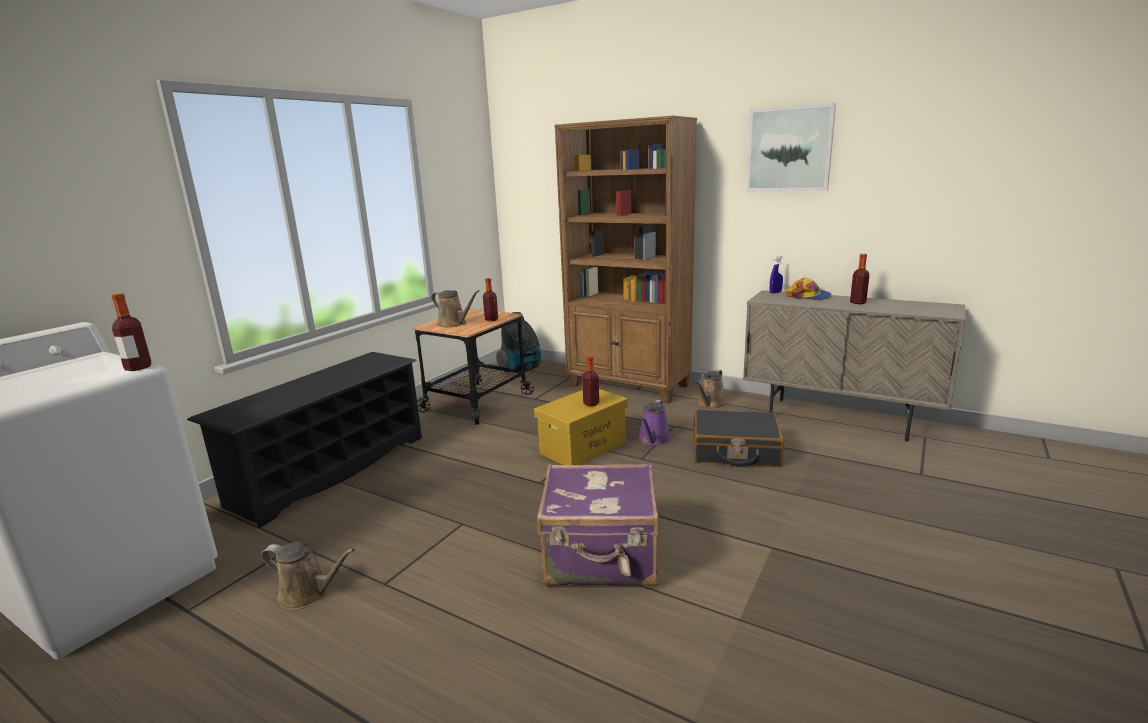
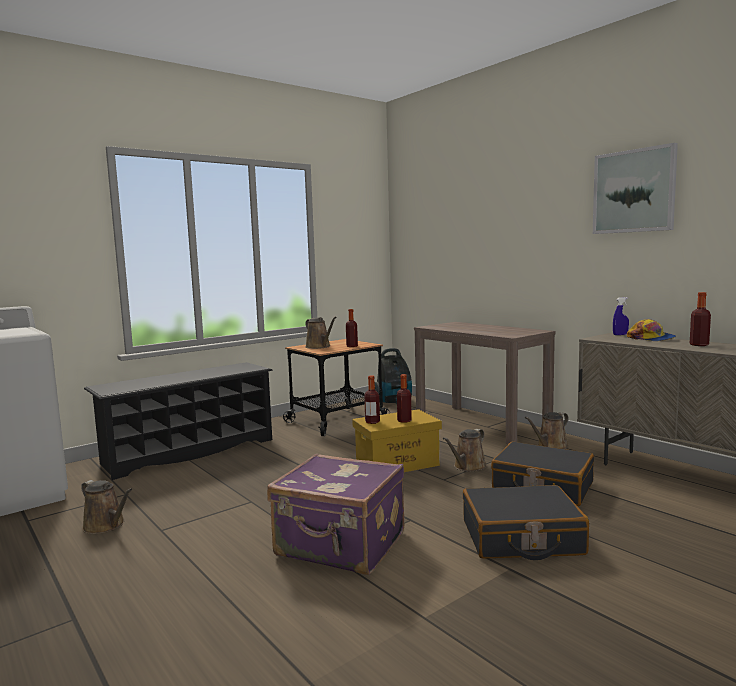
camera: 20 degrees right, 10 degrees down
(138, 367) = (32, 333): bottle -> bottle (372, 422)
(629, 386) = (481, 424): brown bookcase -> brown console table
(653, 440) = (468, 467): purple watering can -> brown watering can
(758, 512) = (521, 538): none -> black suitcase

